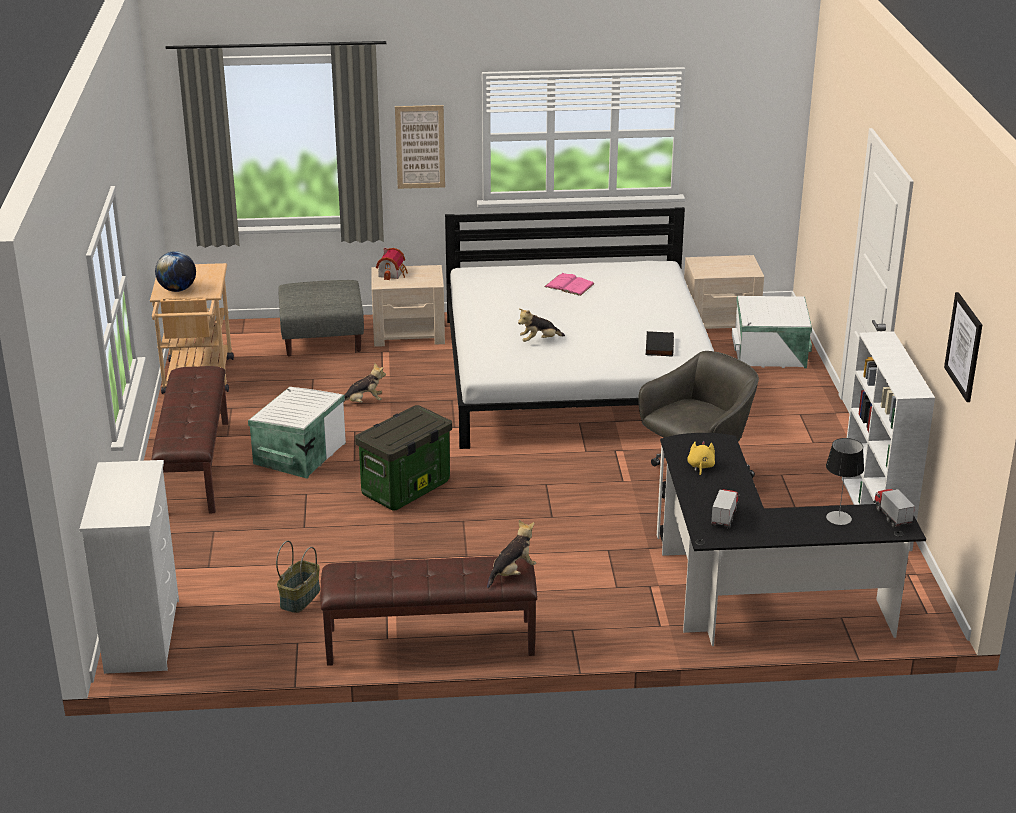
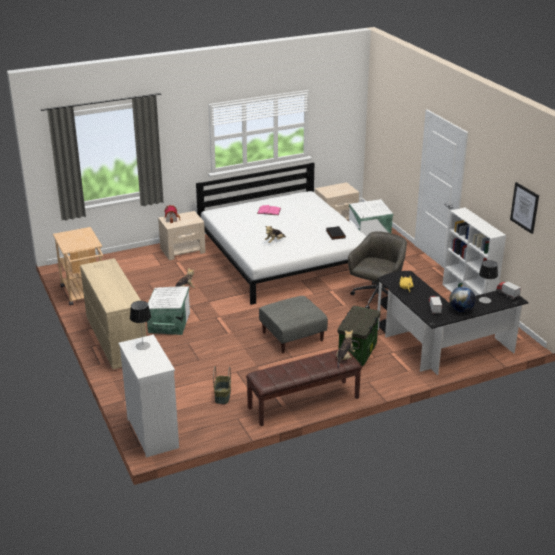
camera: 20 degrees left, 0 degrees up
(131, 475) = (143, 346): none -> table lamp
(177, 289) = (74, 245): globe -> globe (461, 310)
(194, 466) = (116, 340): brown bench -> beige dresser
(322, 339) = (138, 261): grey ottoman -> grey ottoman (292, 337)
(405, 489) = (238, 330): storage box -> storage box (357, 353)
(420, 147) = (178, 148): picture -> none

